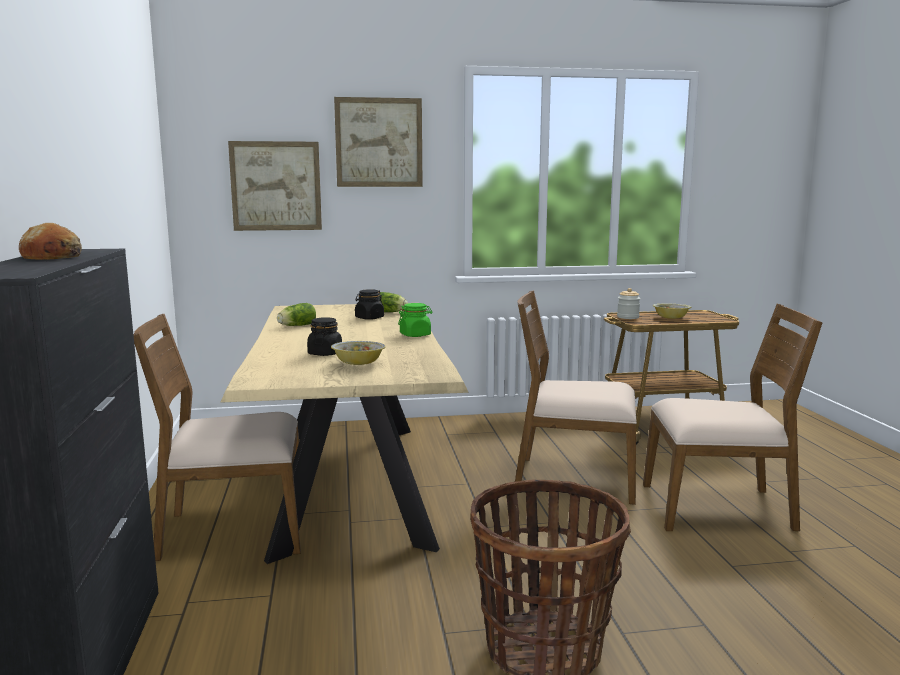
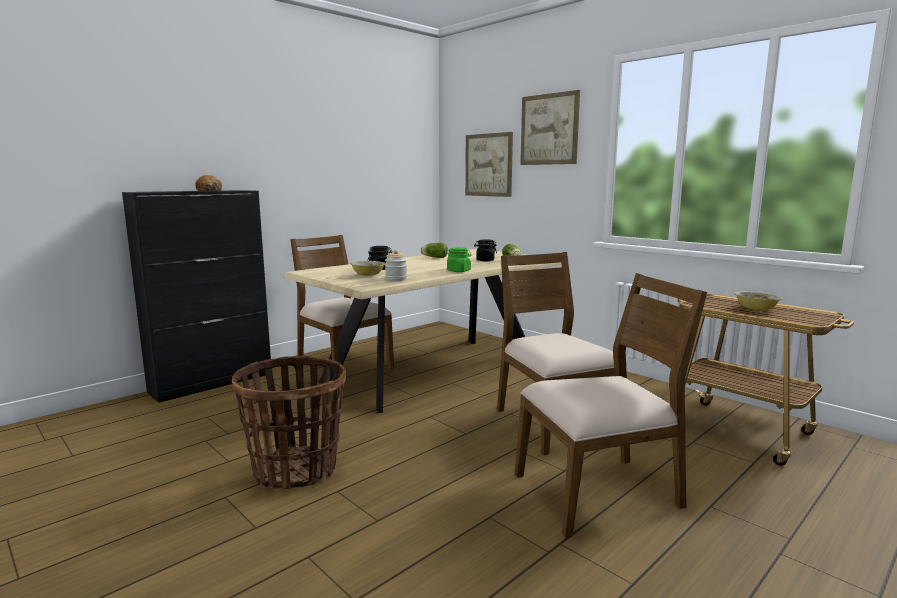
camera: 55 degrees right, 0 degrees up
(628, 317) = (708, 299): jar -> jar (396, 279)
(718, 507) = (599, 491): brown chair -> brown chair turned 75 degrees counterclockwise

